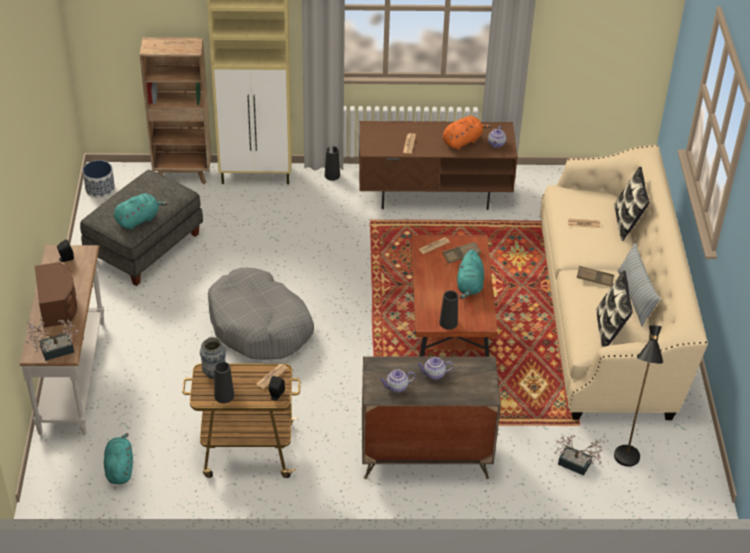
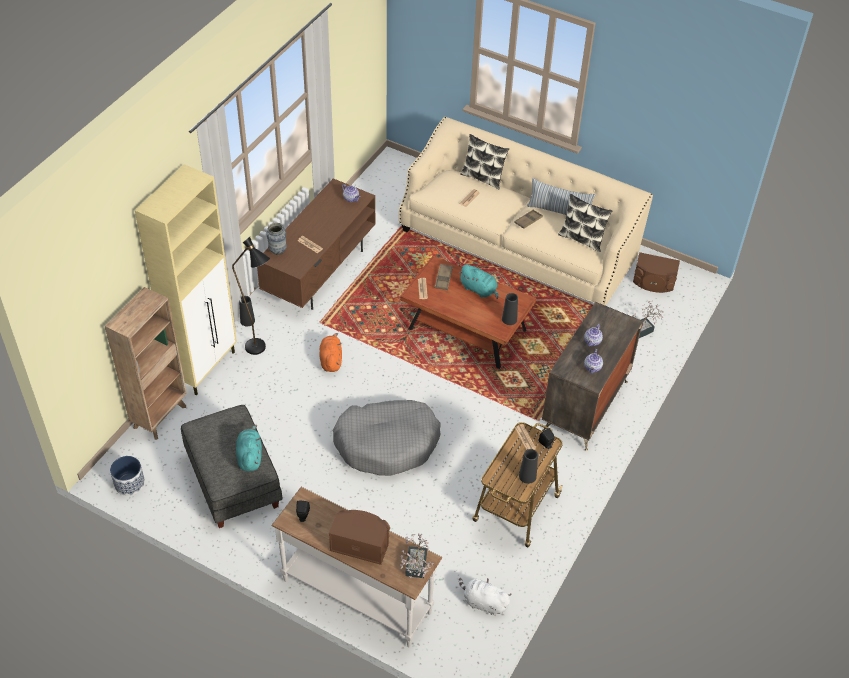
camera: 60 degrees left, 5 degrees up
(119, 468) = (483, 602): turquoise plush toy -> white plush toy
(214, 373) = (499, 472): vase -> vase (277, 251)
(463, 141) = (332, 214): orange plush toy -> orange plush toy (331, 360)
(626, 464) = (655, 306): black floor lamp -> black floor lamp (260, 351)
(662, 449) = (653, 282): none -> brown speaker

